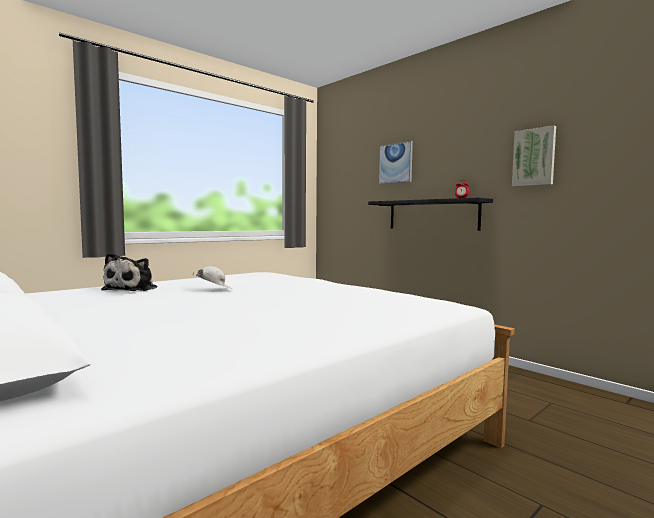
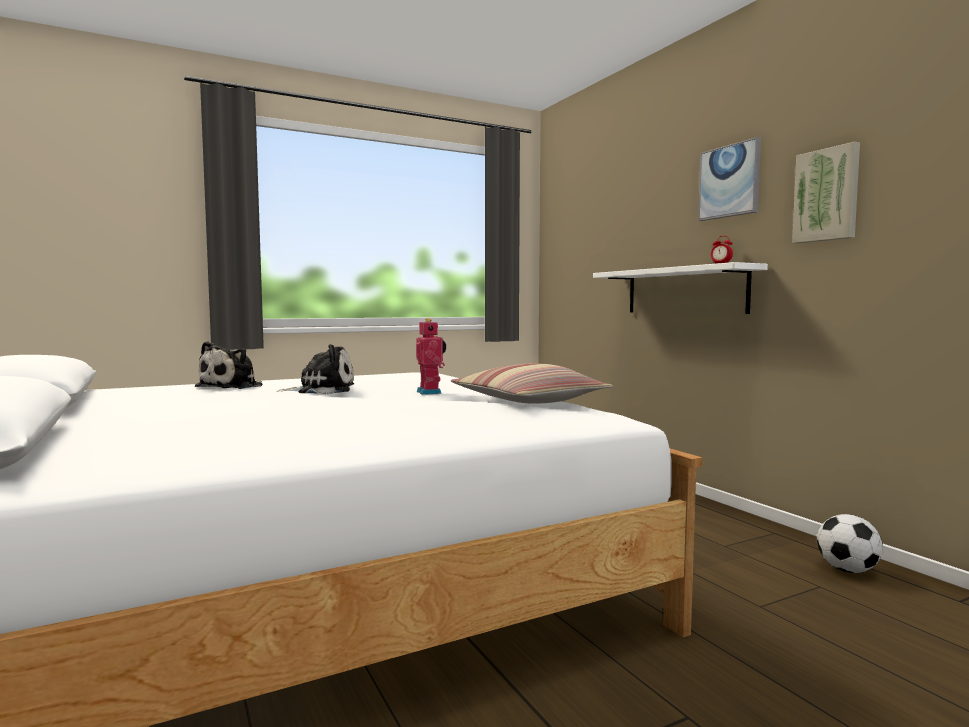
camera: 15 degrees right, 0 degrees up
(213, 290) = (322, 390): white cap -> plush toy
(300, 289) = (431, 392): none -> toy robot
(382, 294) = (529, 401): none -> pillow
(396, 163) = (637, 215): picture -> picture (729, 181)
(432, 215) = (684, 291): black shelf -> white shelf
(558, 390) = (847, 570): none -> football

